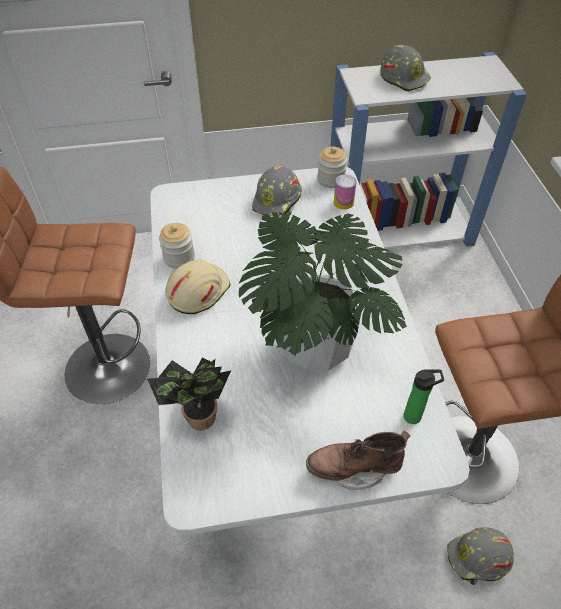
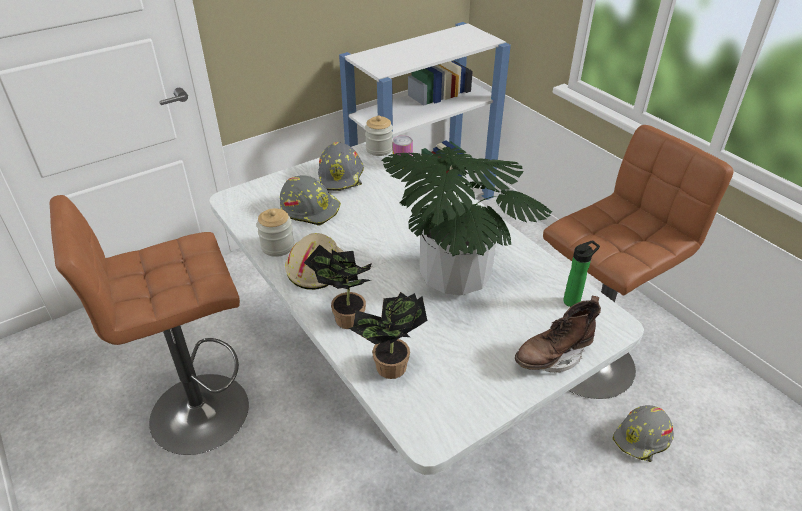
camera: 25 degrees left, 10 degrees down
(191, 352) = (344, 318): none -> potted plant
(404, 77) = (405, 51): grey hard hat -> grey hard hat (310, 208)

